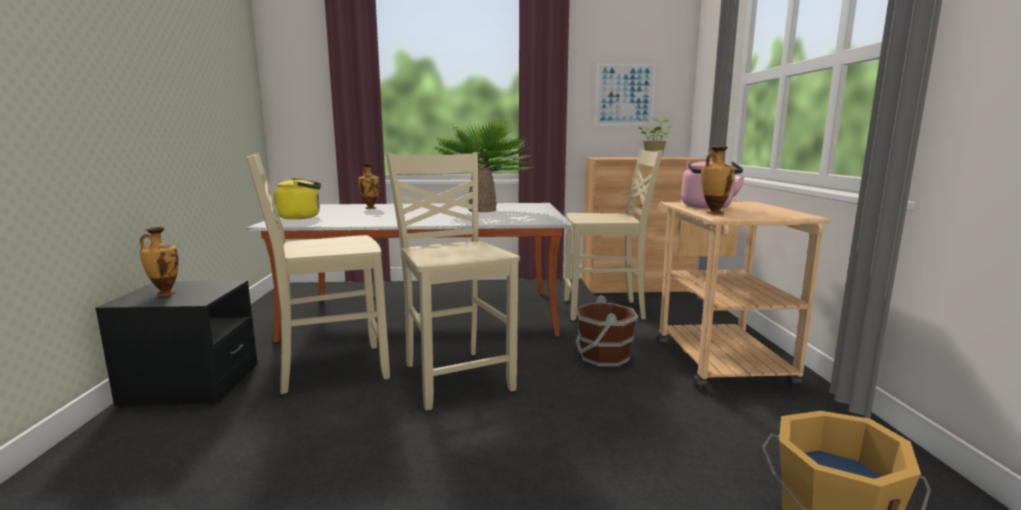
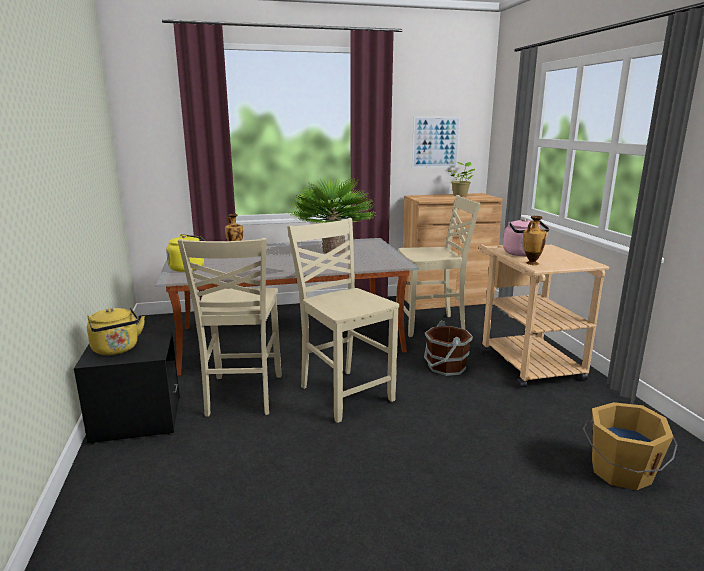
camera: 10 degrees left, 5 degrees up
(165, 293) = (117, 350): vase -> yellow kettle
(330, 369) = (242, 396): beige chair -> beige chair turned 60 degrees counterclockwise

